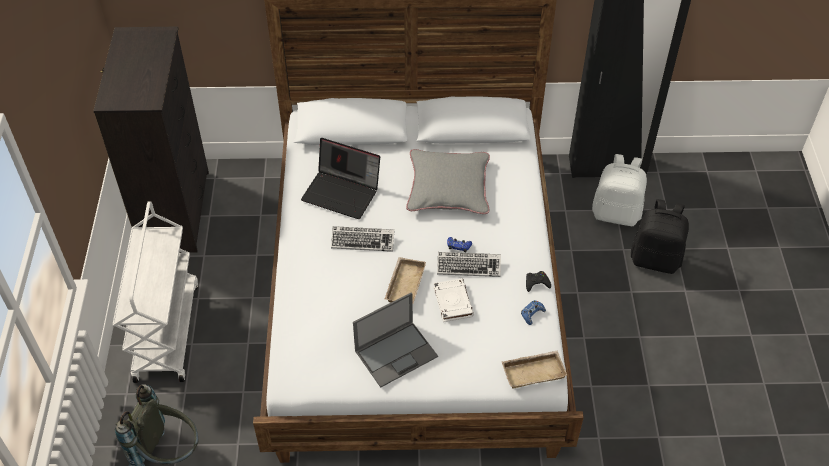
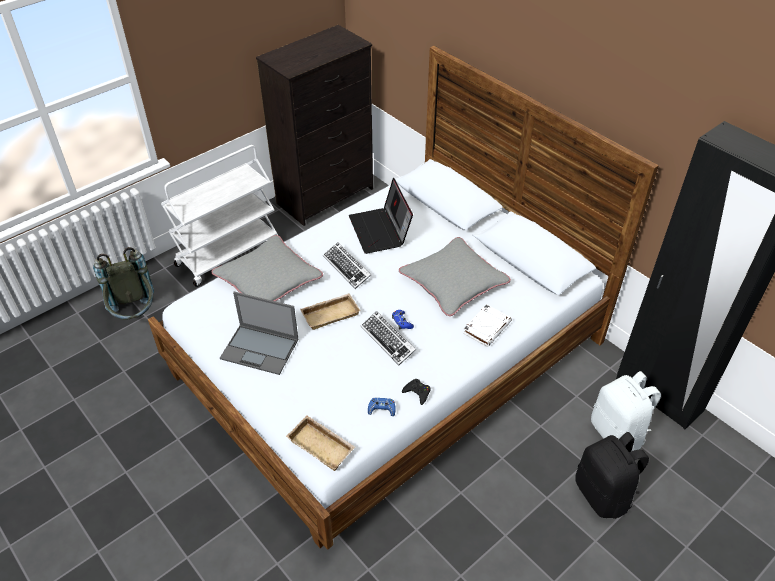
camera: 50 degrees right, 5 degrees down
(320, 302) = (268, 280): none -> grey pillow
(452, 302) = (342, 352): white book -> white book (486, 327)

